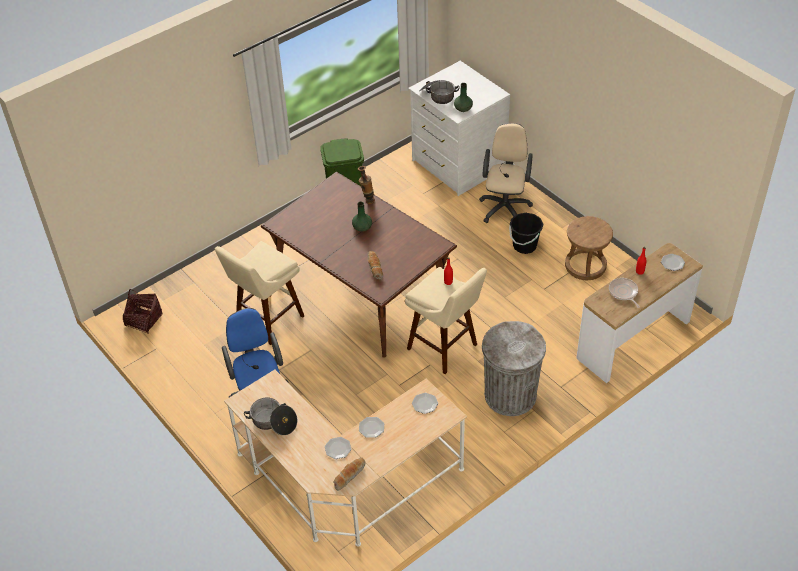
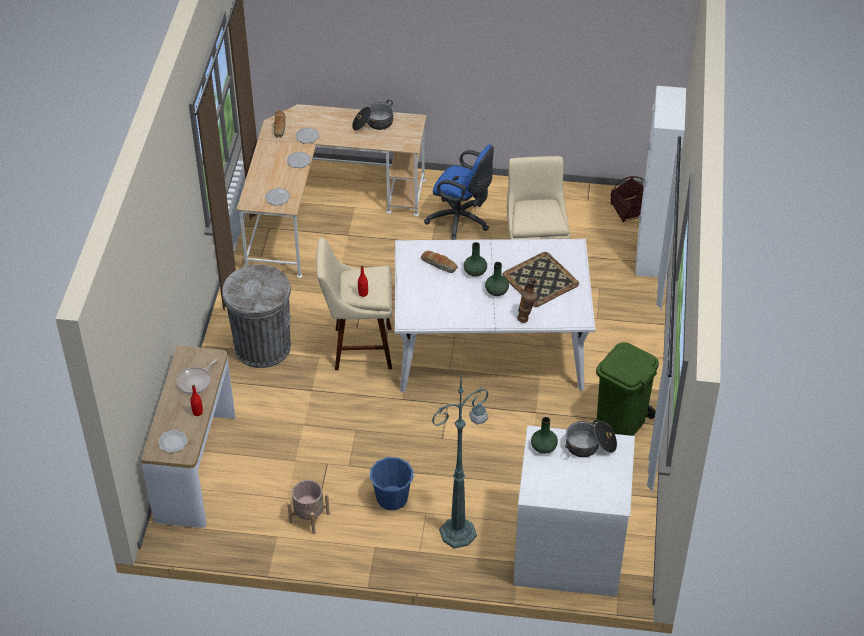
camera: 135 degrees right, 0 degrees up
(181, 281) = (650, 255): none -> white cabinet
(325, 217) = (541, 280): none -> tray
(359, 248) = (475, 272): none -> green vase
(360, 291) = (491, 348): brown dining table -> white dining table
(505, 206) = (459, 532): beige office chair -> green floor lamp
(524, 246) = (392, 498): black bucket -> blue bucket
(585, 265) = (309, 518): brown stool -> beige planter
(623, 292) = (195, 381): frying pan -> frying pan turned 105 degrees clockwise

